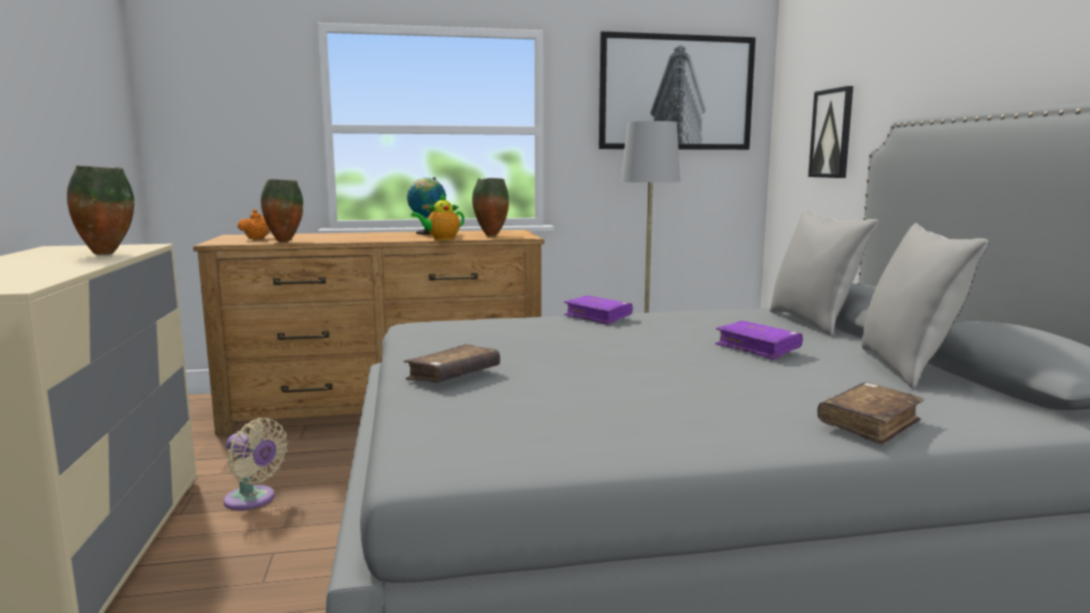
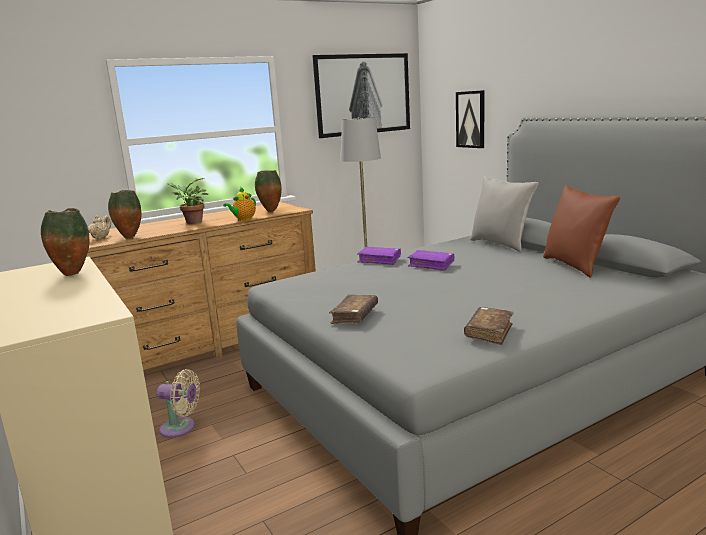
camera: 20 degrees left, 5 degrees up
(258, 239) = (101, 238): orange teapot -> beige teapot
(380, 236) = (192, 222): none -> potted plant
(427, 233) = (219, 214): globe -> none
(758, 348) = (494, 267): purple book -> purple book (431, 265)
(869, 424) = (592, 301): brown book -> brown book (489, 332)
(907, 367) = (575, 265): grey pillow -> brown pillow

